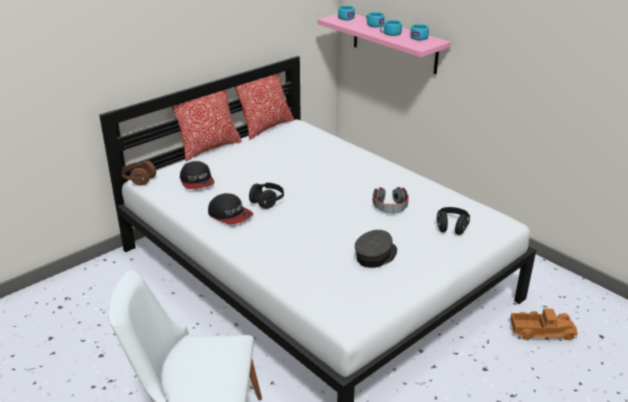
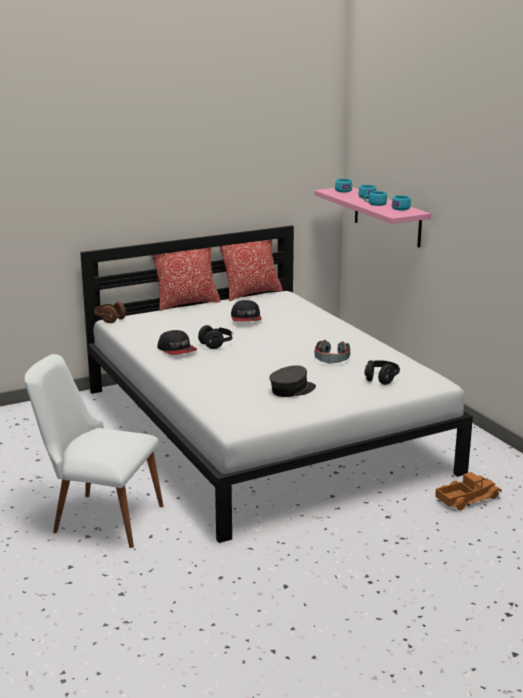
camera: 15 degrees right, 10 degrees down
(197, 181) = (161, 325): cap -> cap (246, 318)
(541, 330) = (466, 498): toy truck -> toy truck turned 45 degrees counterclockwise

